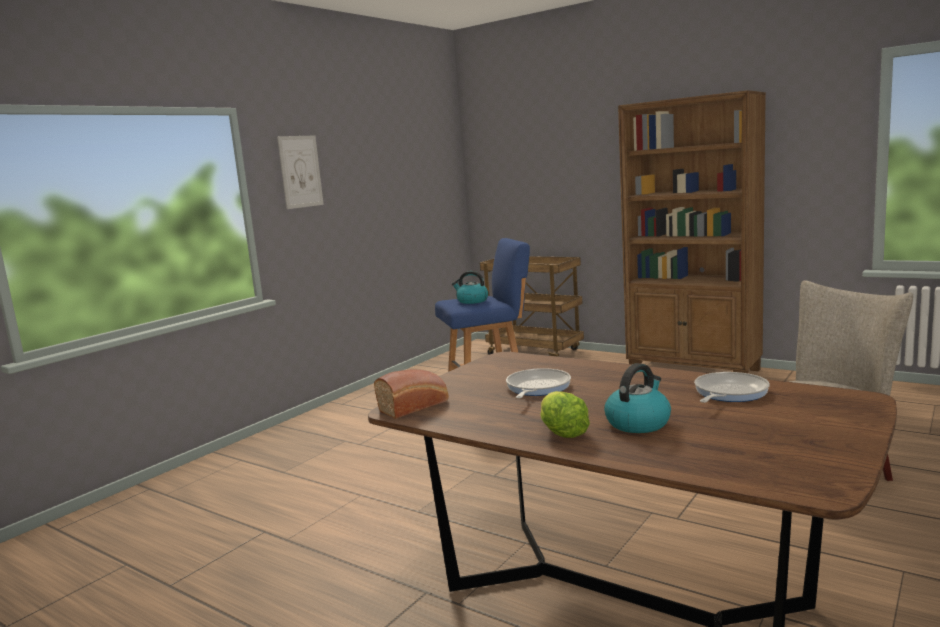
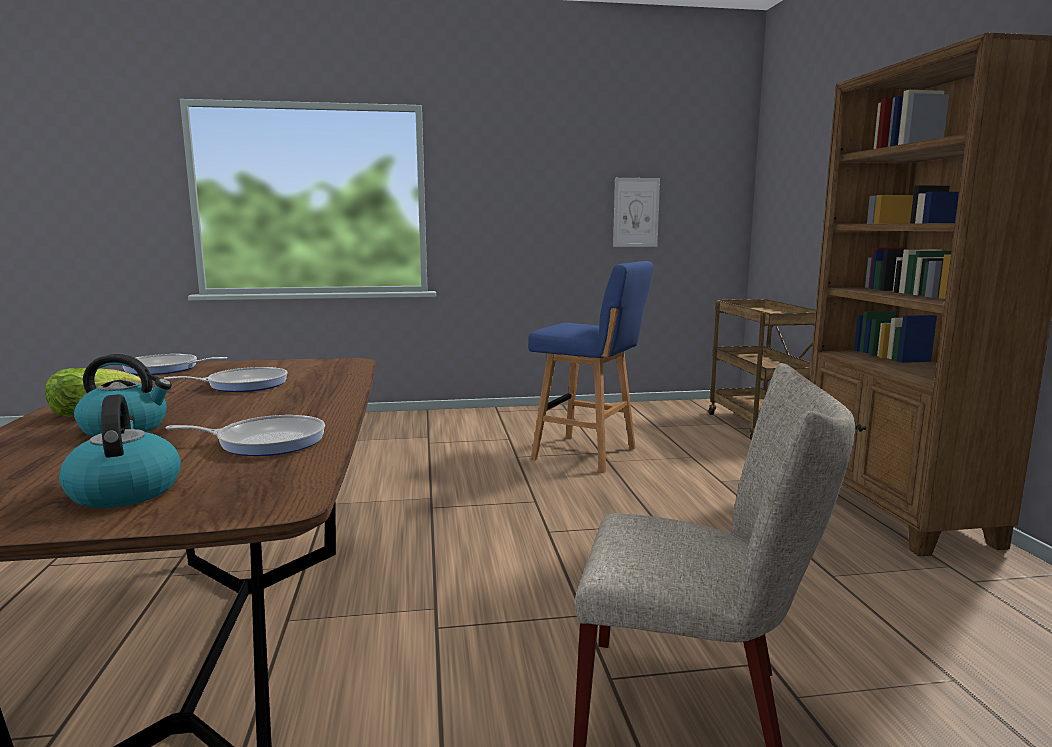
camera: 45 degrees right, 0 degrees up
(300, 171) = (492, 171): picture -> picture (636, 212)
(415, 406) = (165, 369): bread -> frying pan
(472, 301) = (574, 327): kettle -> kettle (124, 491)

